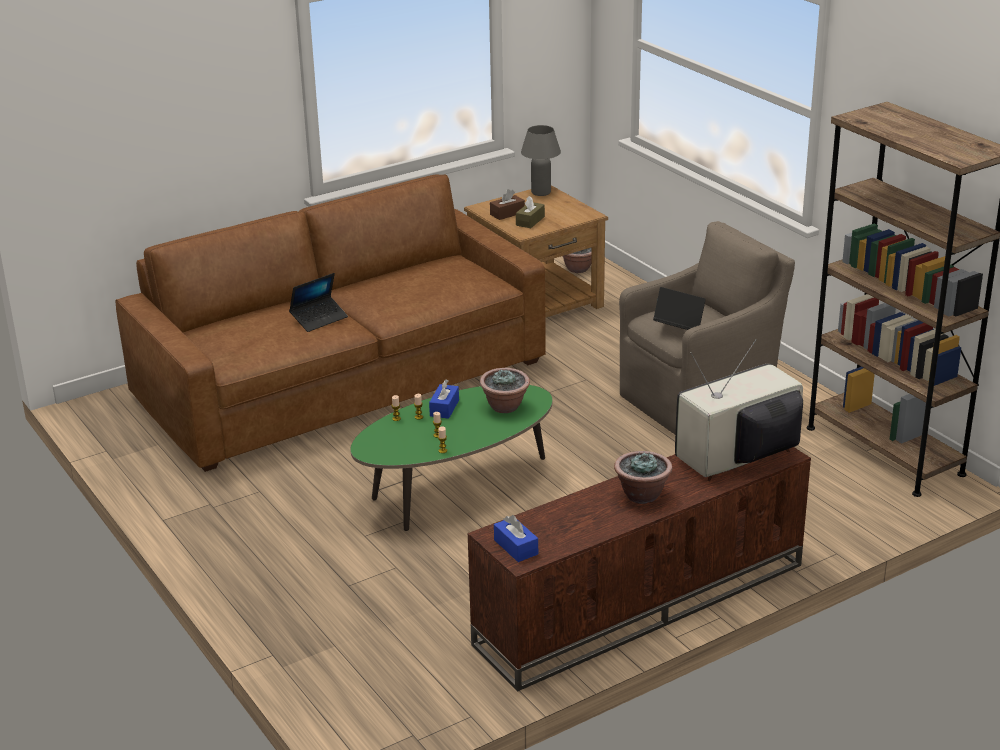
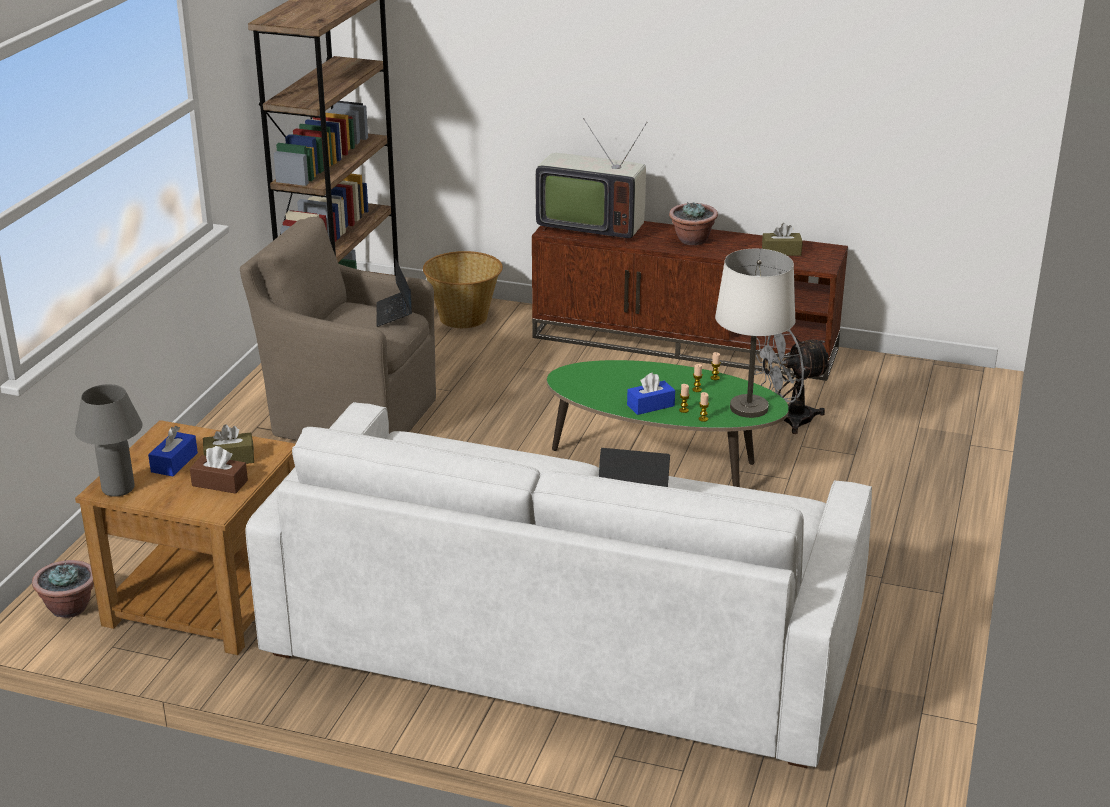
camera: 130 degrees left, 0 degrees up
(341, 380) = (564, 636): brown sofa -> white sofa
(381, 442) = (749, 408): none -> white table lamp
(440, 583) = (787, 420): none -> grey fan
(505, 407) = (605, 380): potted plant -> none
(516, 547) = (821, 255): blue tissue box -> blue tissue box (174, 462)
(553, 529) = (781, 251): none -> brown tissue box
(831, 510) = (464, 318): none -> basket

